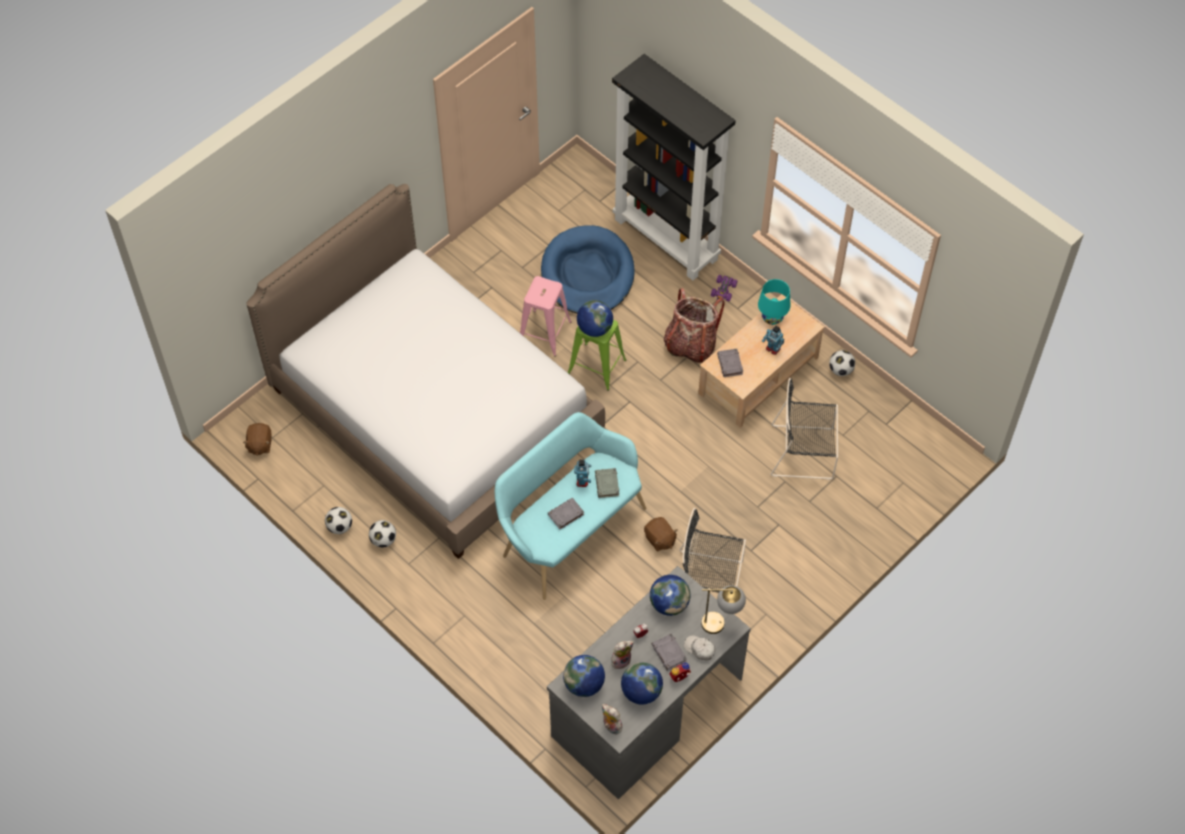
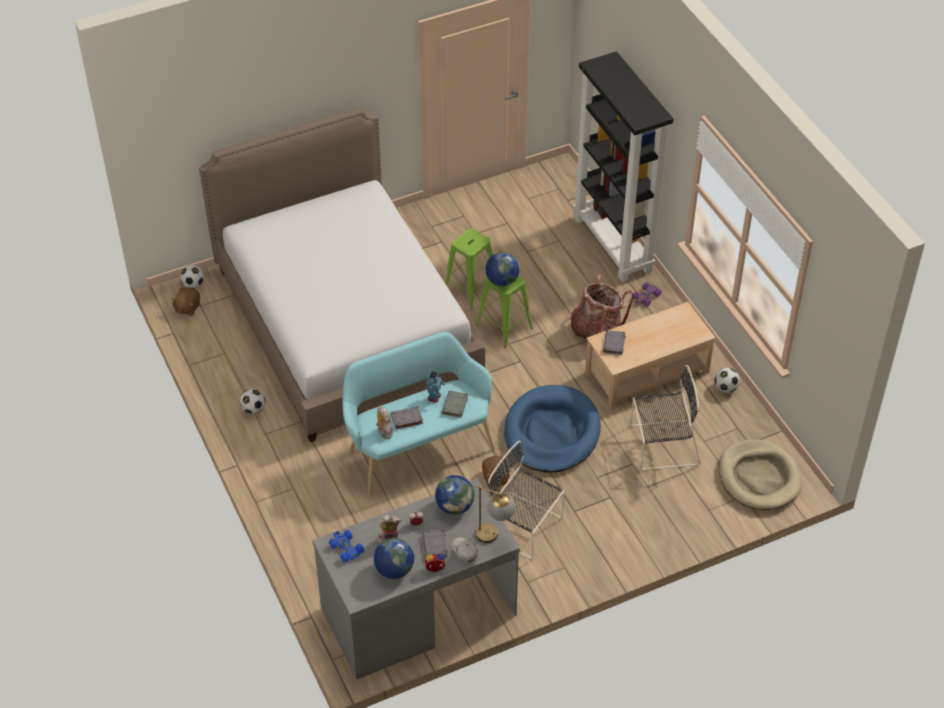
camera: 20 degrees right, 10 degrees down
(339, 527) = (222, 388): football -> football (193, 285)
(544, 333) = (470, 288): pink stool -> green stool
(584, 684) = (346, 548): globe -> blue toy car
(587, 274) = (530, 253): blue dog bed -> blue dog bed (551, 433)
(611, 726) = (353, 590): plush toy -> plush toy (383, 432)
(772, 318) = (670, 318): turquoise table lamp -> none
(772, 349) = (659, 342): toy robot -> none
(805, 452) = (661, 445): black chair -> black chair turned 150 degrees clockwise
(909, 458) = (759, 477): none -> beige dog bed

